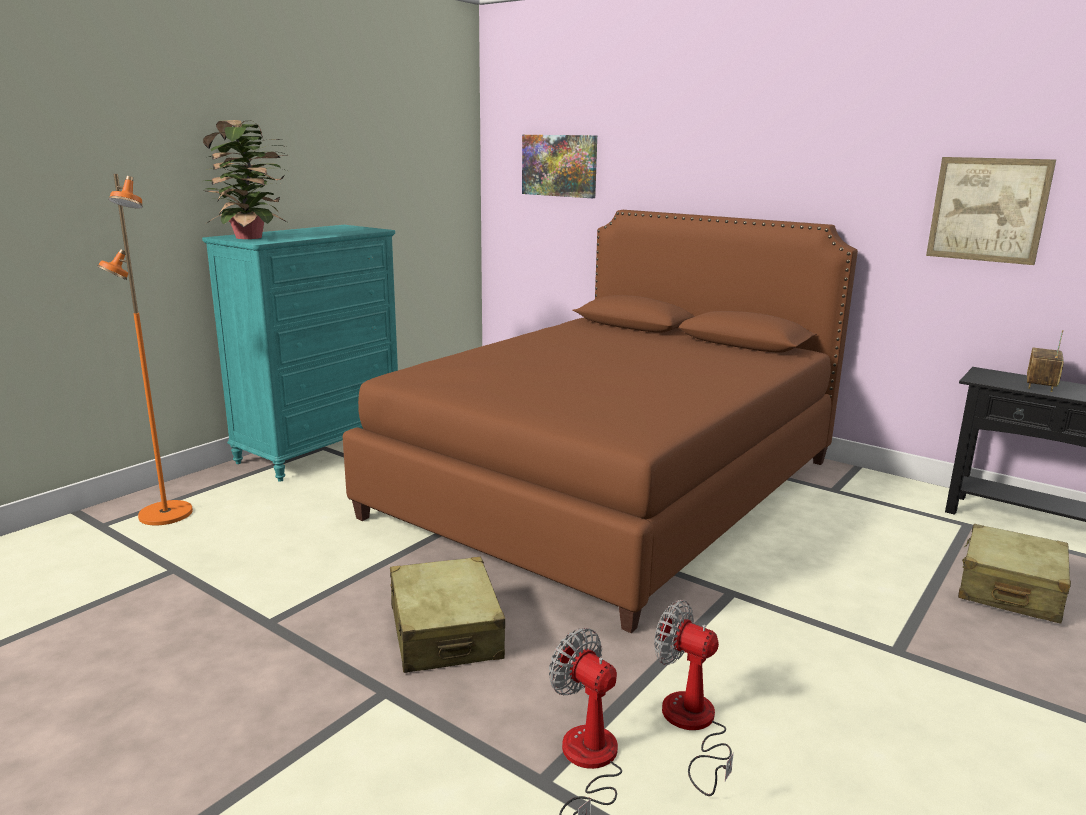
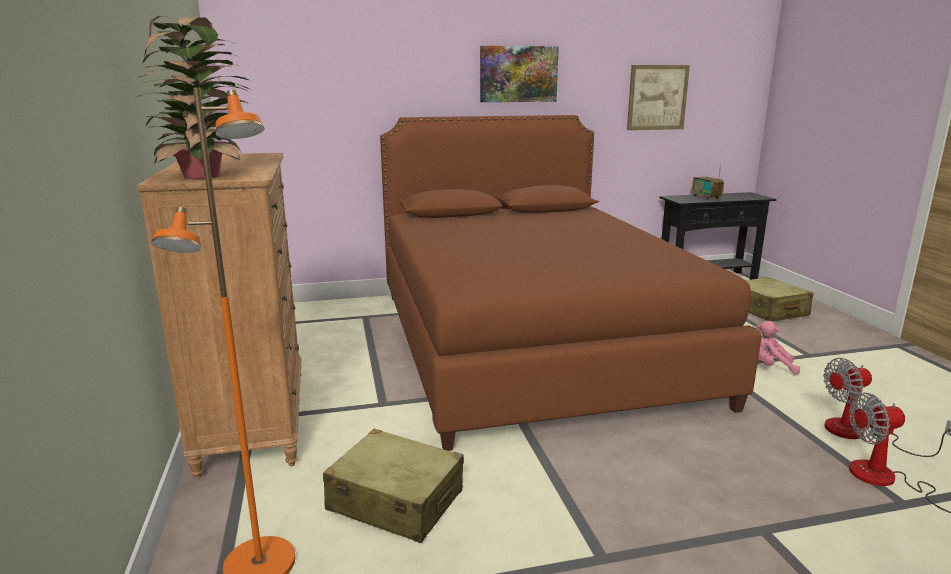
camera: 50 degrees left, 0 degrees up
(321, 449) = (253, 421): turquoise dresser -> brown dresser
(445, 632) = (690, 475): beige suitcase -> beige suitcase (395, 501)
(559, 165) = (318, 80): picture -> picture (518, 74)
(797, 629) = (771, 367): none -> pink plush toy

